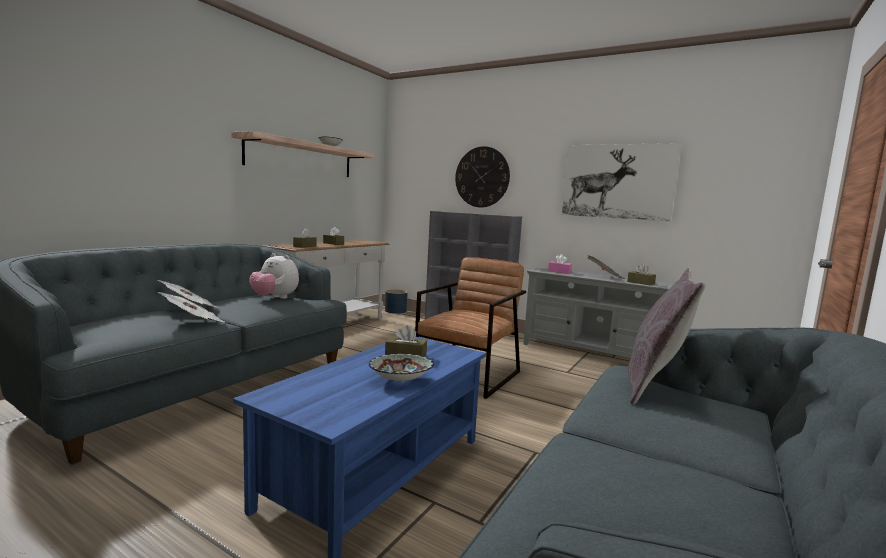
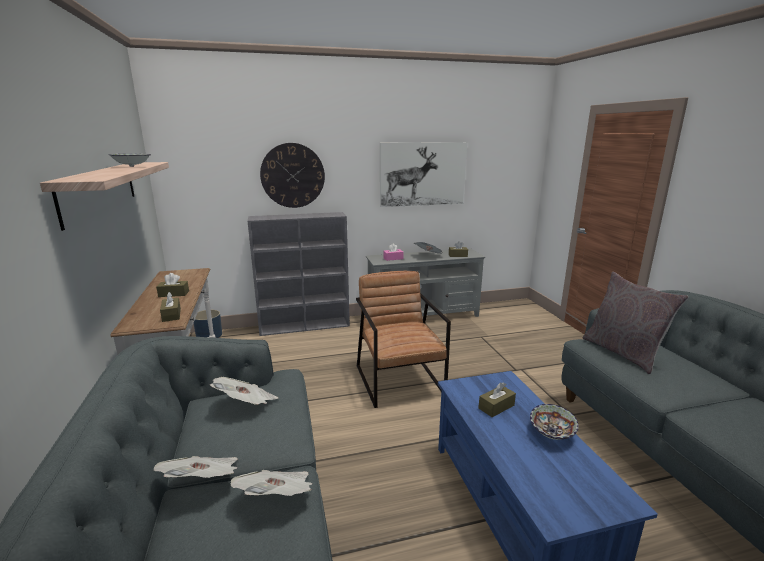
camera: 45 degrees left, 10 degrees up
(274, 298) = (247, 404): plush toy -> newspaper

